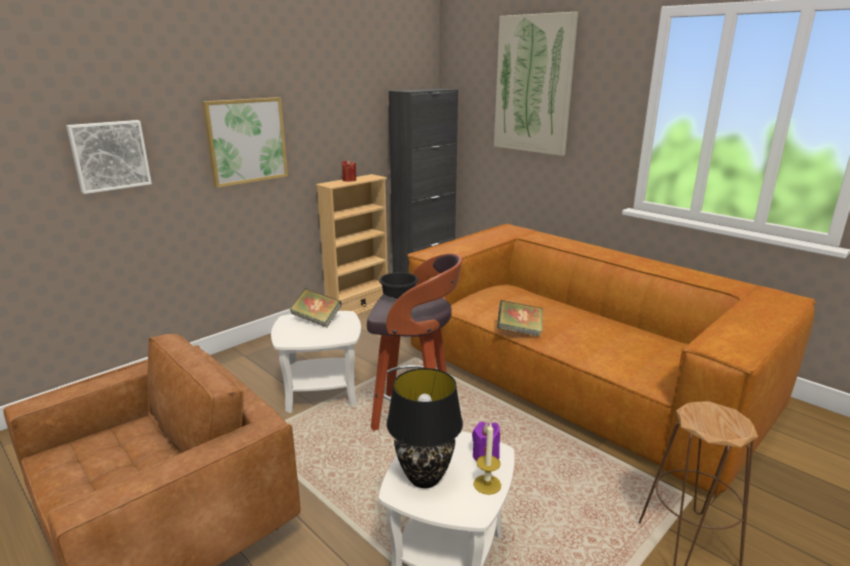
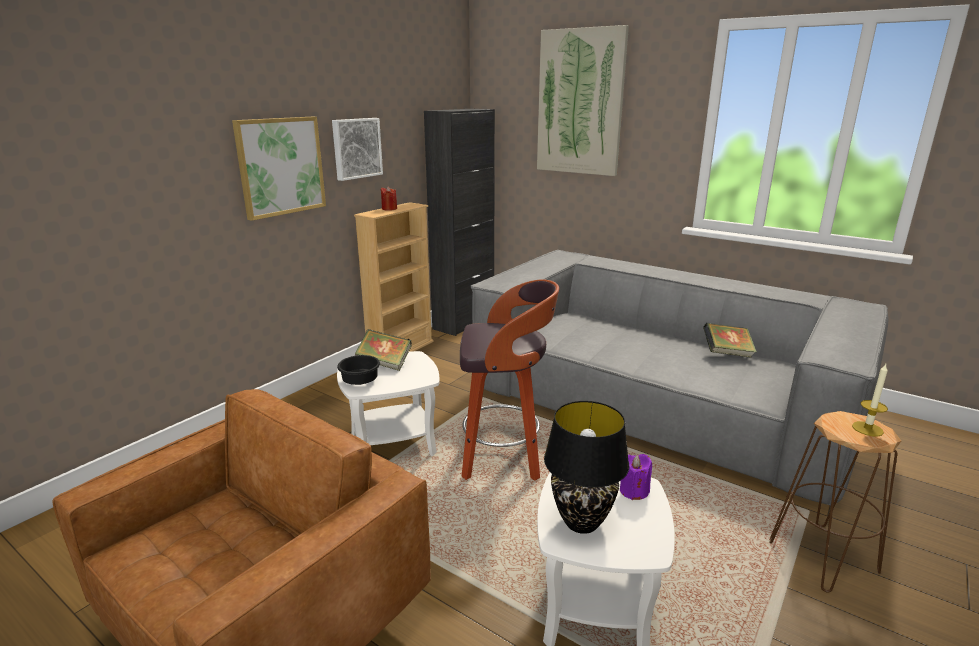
camera: 10 degrees left, 0 degrees up
(109, 155) = (129, 184): picture -> picture (356, 148)
(397, 296) = (484, 330): black bowl -> black bowl (359, 382)
(487, 484) = (650, 521): candle -> candle (867, 429)
(519, 331) = (605, 359): book -> book (727, 353)
(579, 378) = (657, 404): brown sofa -> grey sofa

